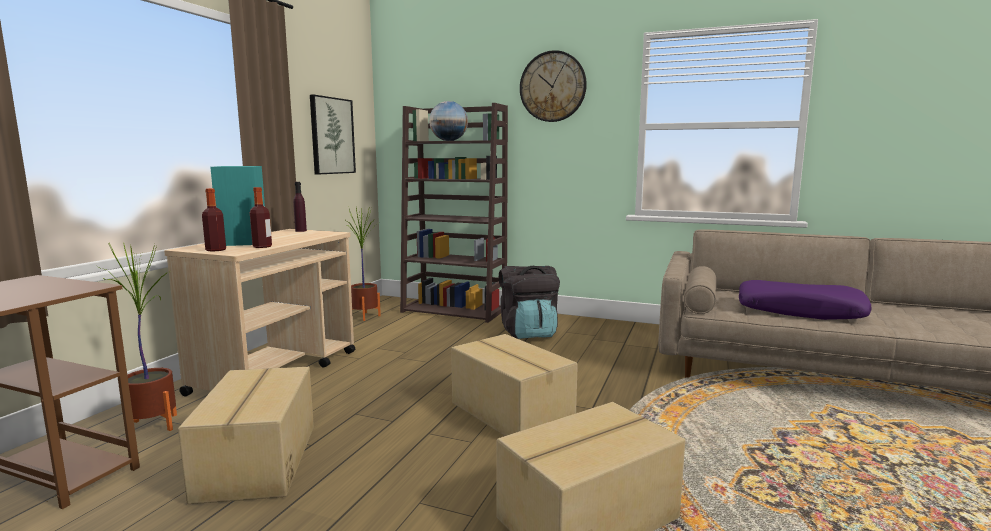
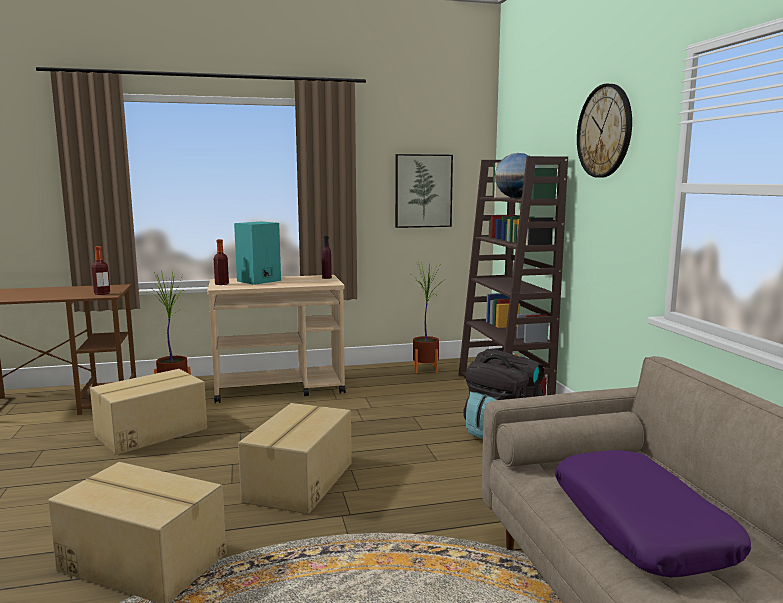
camera: 55 degrees right, 0 degrees up
(262, 246) = (247, 286): bottle -> bottle (102, 293)

